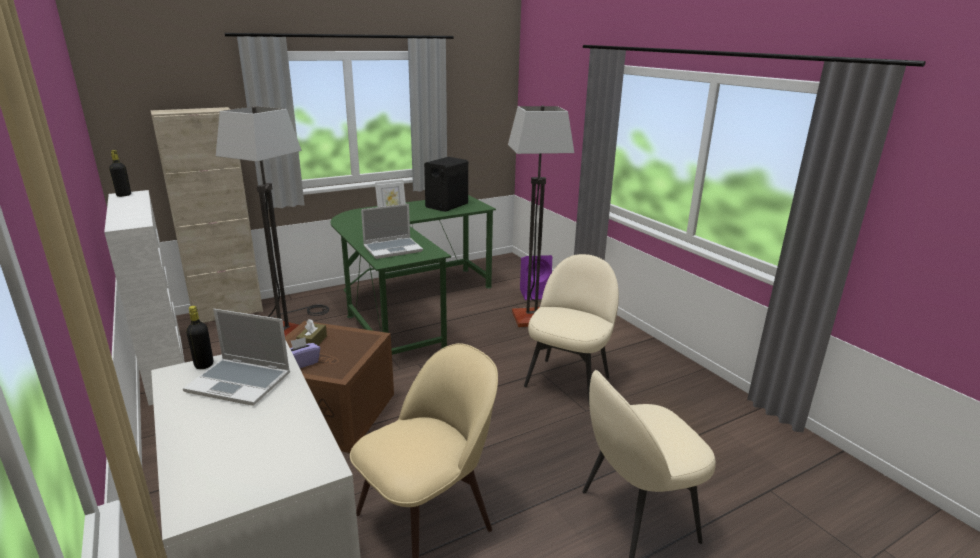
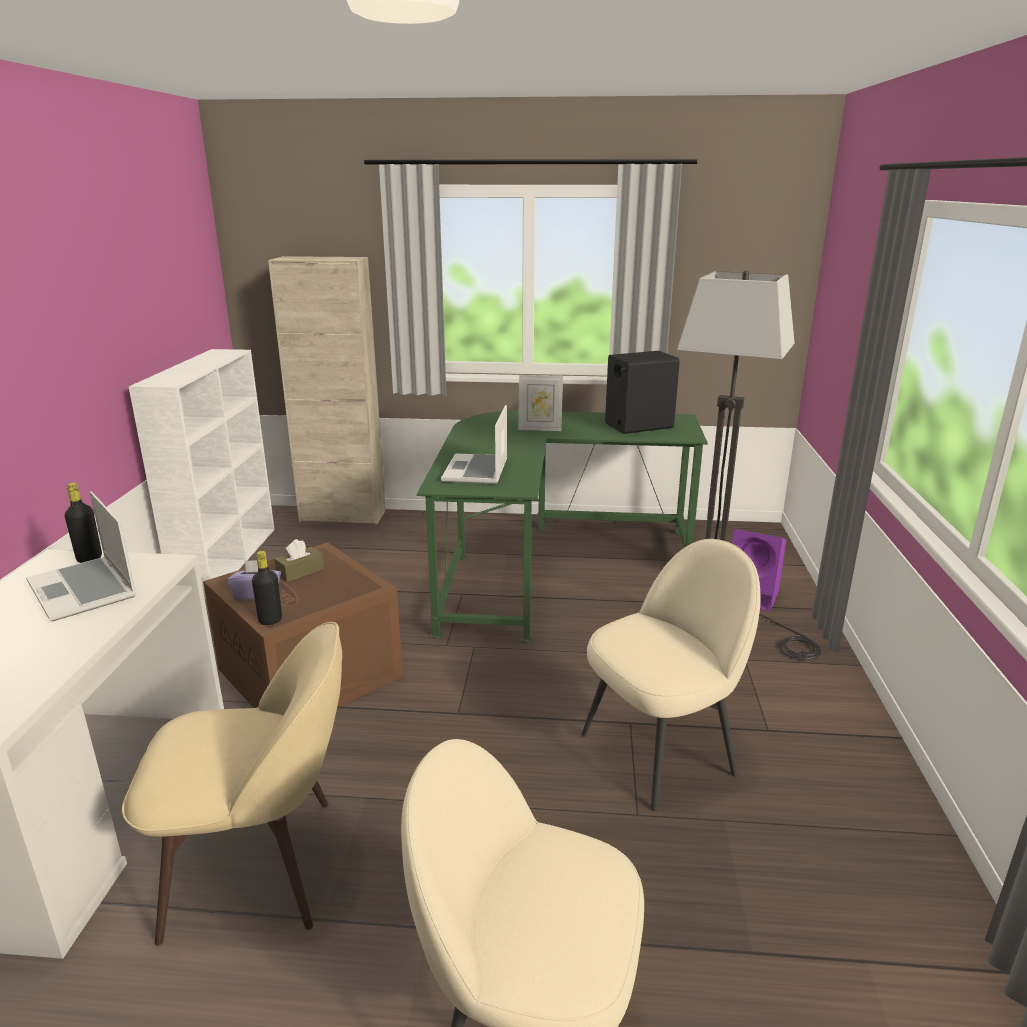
camera: 35 degrees right, 0 degrees up
(124, 195) = (219, 352): black bottle -> black bottle (270, 620)
(290, 329) = (382, 553): floor lamp -> none
(393, 249) = (477, 471): laptop -> laptop turned 90 degrees clockwise

